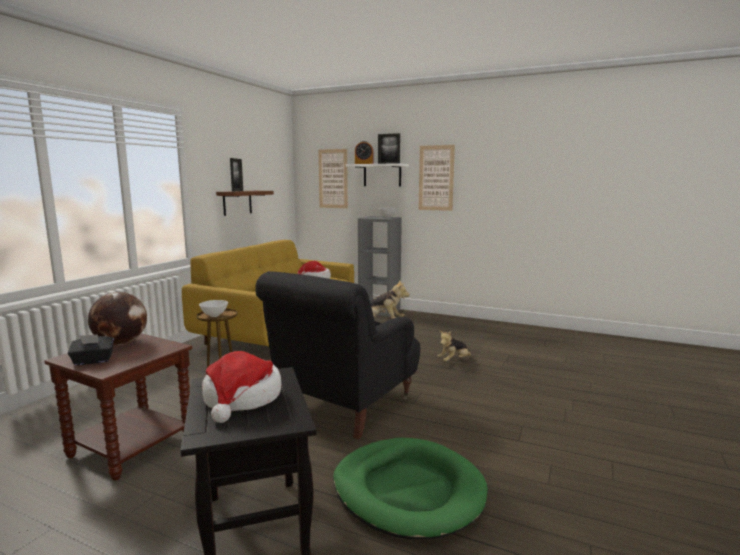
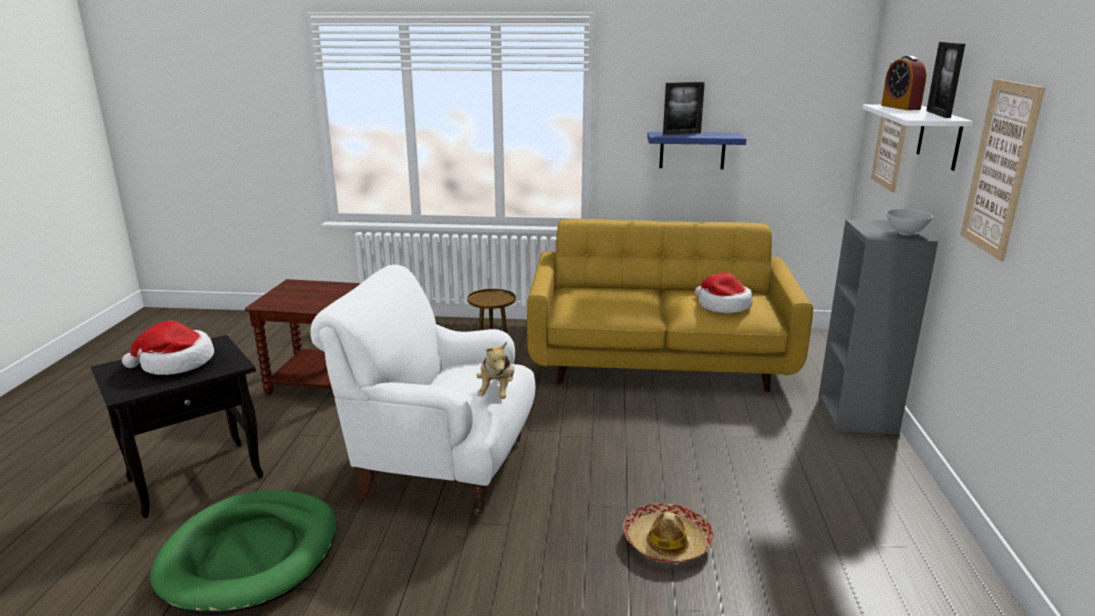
camera: 70 degrees right, 10 degrees up
(93, 361) = (284, 293): black tissue box -> none
(121, 343) = (331, 288): globe -> none
(214, 315) = (489, 298): white bowl -> none
(237, 202) = (692, 150): brown shelf -> blue shelf
(343, 405) = (440, 467): black armchair -> white armchair
(454, 361) = (666, 542): plush toy -> hat

